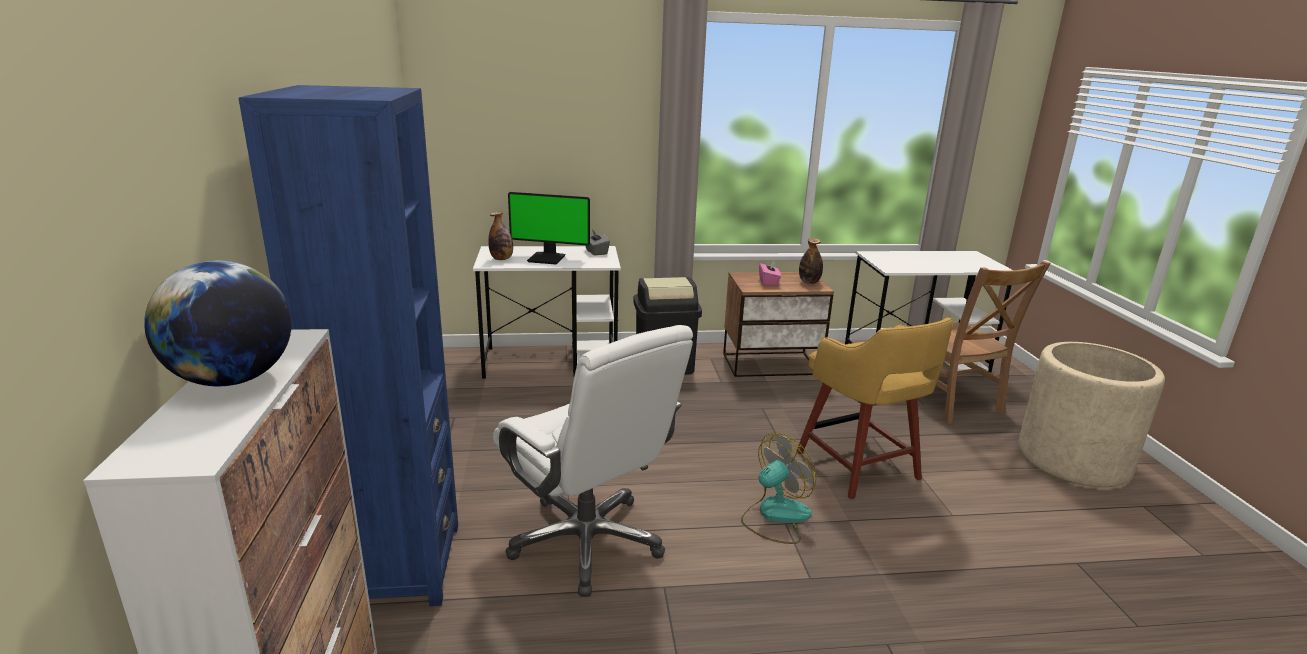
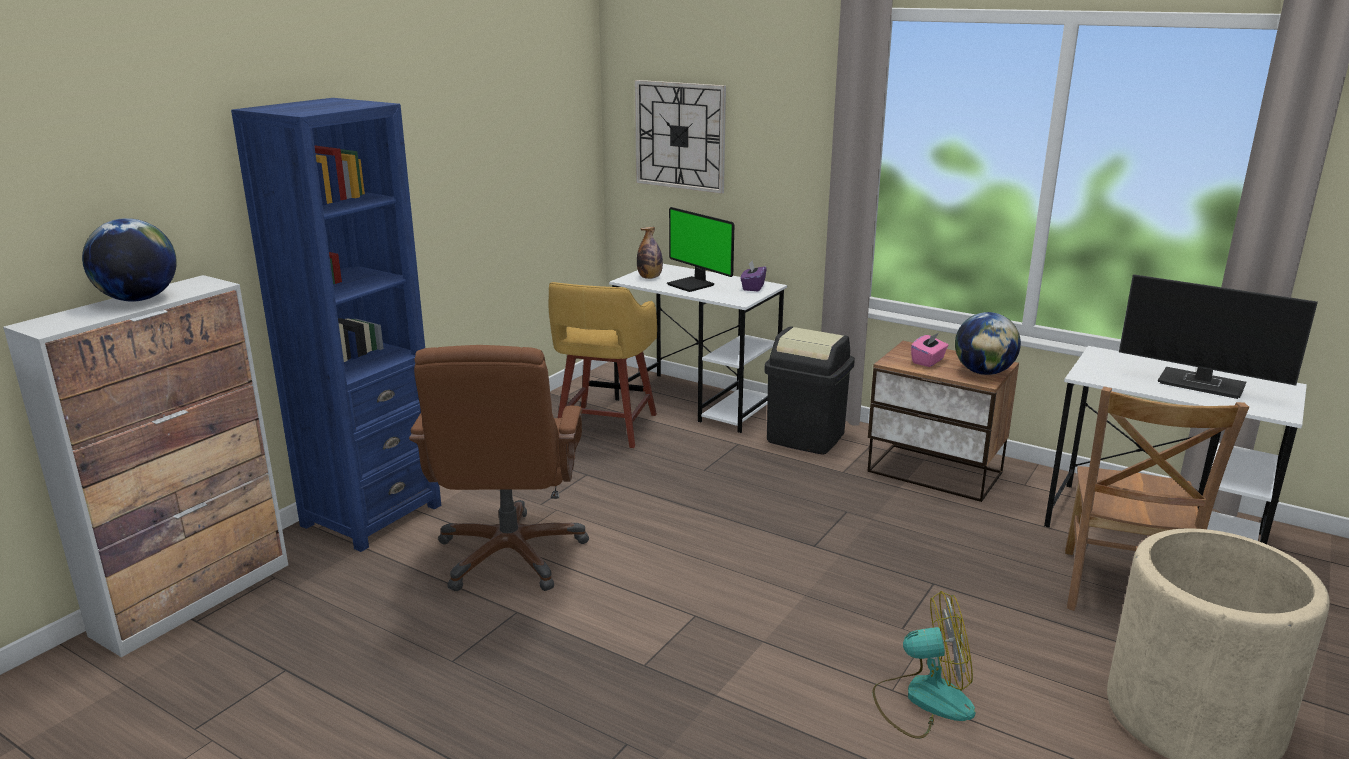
camera: 40 degrees right, 0 degrees up
(500, 126) = (680, 136): none -> wall clock
(587, 541) = (510, 555): white office chair -> brown office chair
(596, 252) = (753, 287): grey tissue box -> purple tissue box
(775, 516) = (695, 606): fan -> fan (923, 699)
(809, 282) = (983, 372): bottle -> globe
(859, 468) = (860, 604): yellow stool -> yellow stool (604, 428)
(944, 261) = (1203, 384): none -> monitor

